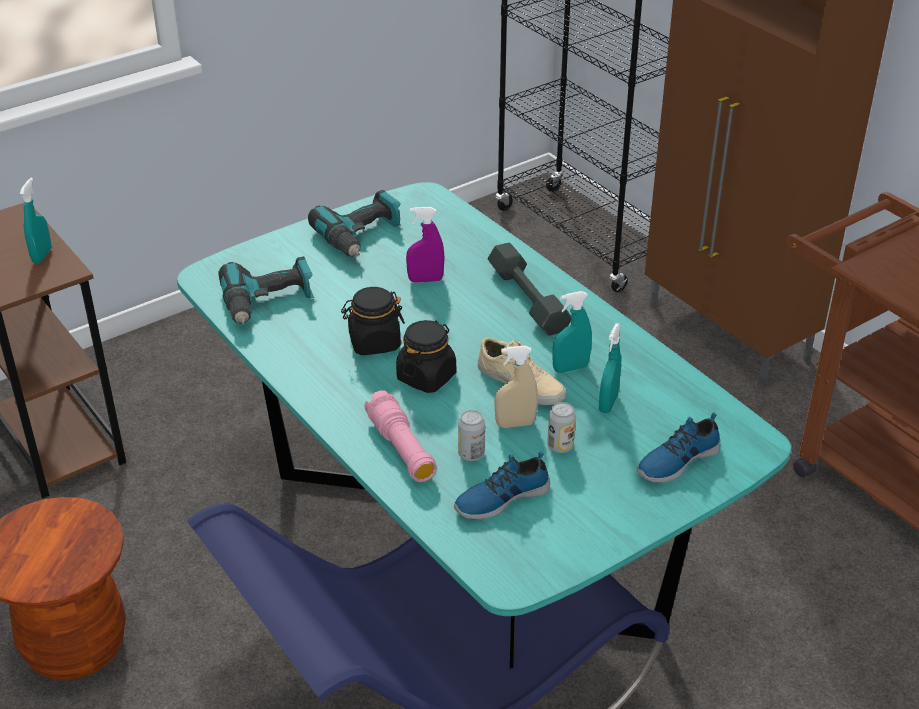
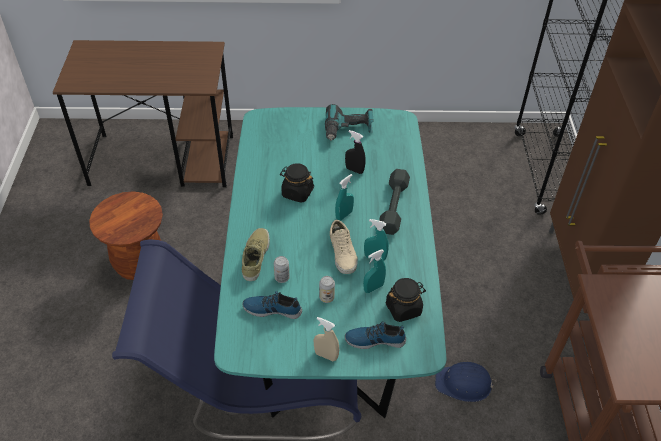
camera: 35 degrees right, 10 degrees up
(42, 255) = (203, 74): turquoise spray bottle -> turquoise spray bottle (344, 215)
(268, 302) = (271, 146): power drill -> none
(401, 448) = (254, 256): pink flashlight -> beige shoe
(425, 280) = (354, 170): purple spray bottle -> black spray bottle
(426, 377) = (302, 224): black jar -> black jar (403, 308)
(515, 424) = (317, 273): beige spray bottle -> beige spray bottle (326, 355)
(721, 538) = (464, 384): none -> blue hard hat

